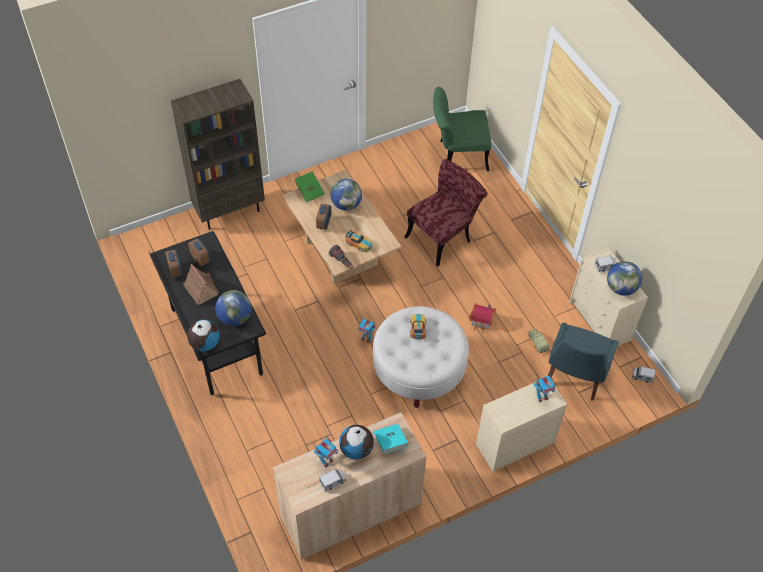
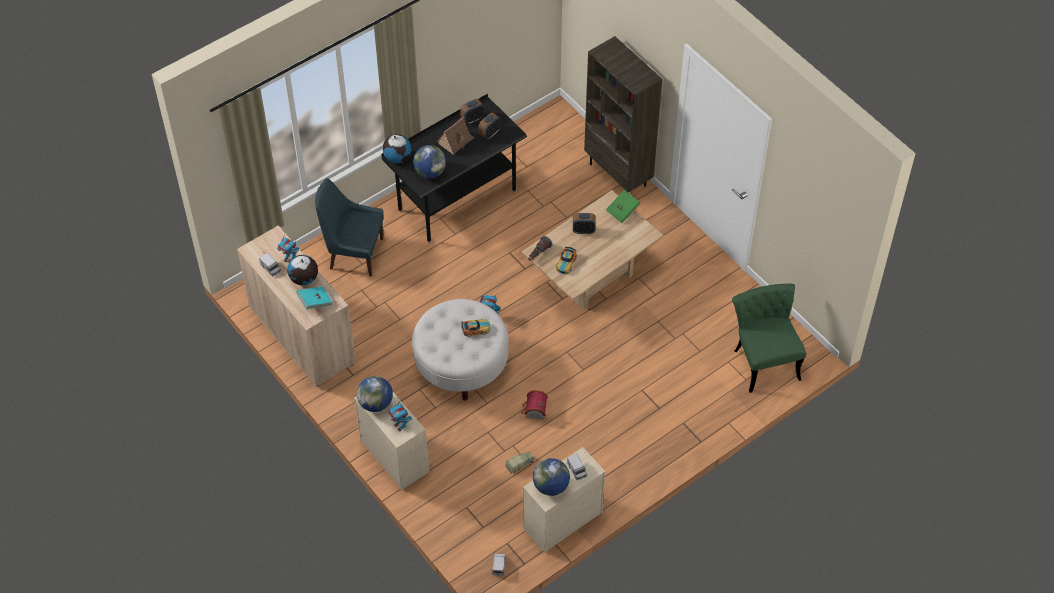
camera: 80 degrees right, 0 degrees up
(346, 204) = (614, 244): globe -> globe (376, 403)
(443, 236) = (639, 361): red chair -> none
(574, 377) = (484, 501): blue chair -> blue chair (354, 253)

